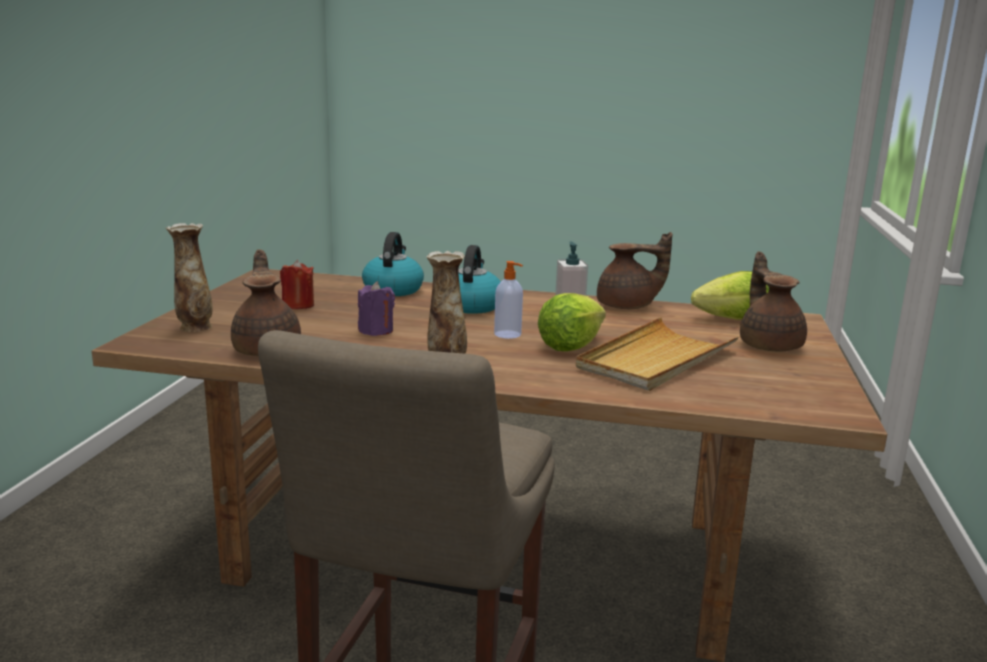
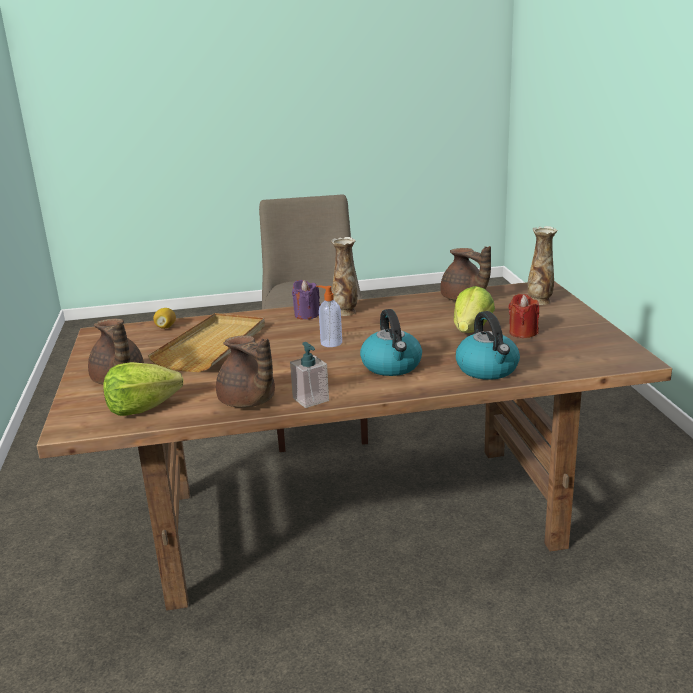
camera: 160 degrees right, 5 degrees up
(376, 331) = (425, 325): purple candle -> purple candle (307, 315)
(570, 345) = (278, 344): lettuce -> lettuce (471, 330)
(627, 306) = (248, 402): brown teapot -> brown teapot turned 105 degrees counterclockwise
(728, 400) = (166, 327): none -> lemon

